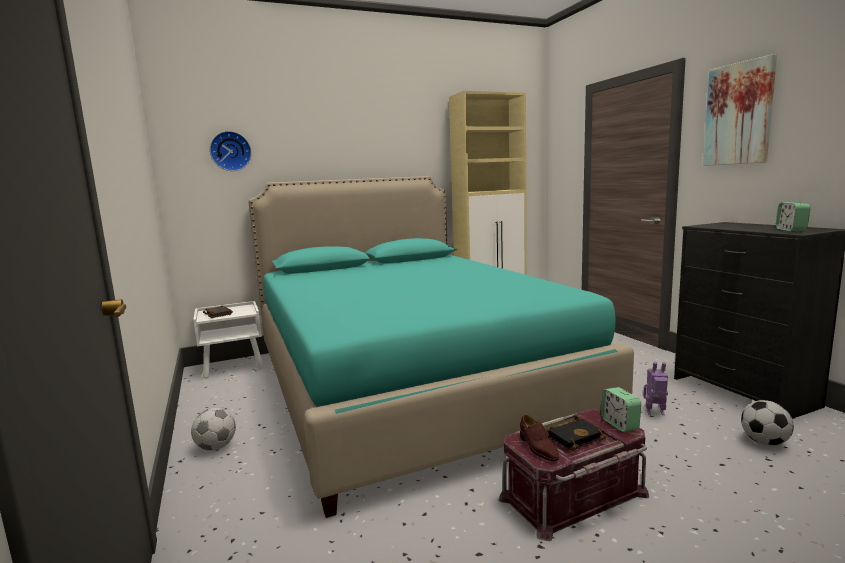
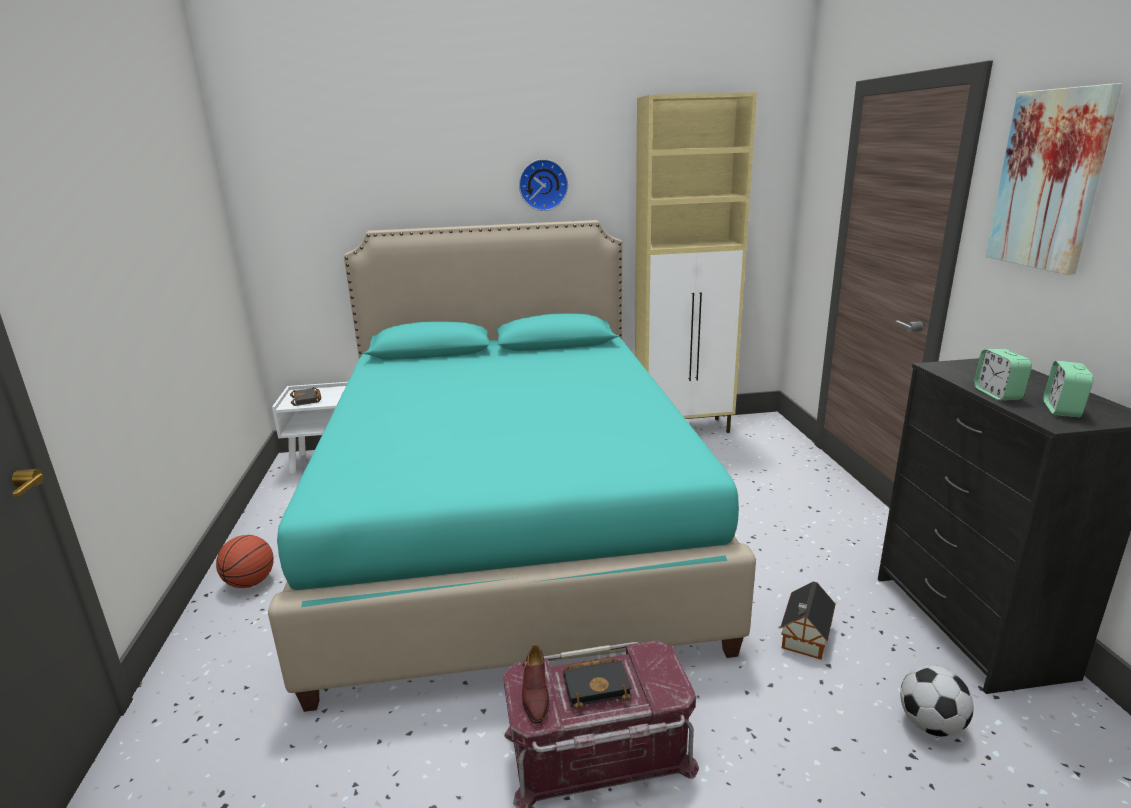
camera: 15 degrees right, 10 degrees up
(216, 447) = (250, 582): football -> basketball
(230, 151) = (322, 188): wall clock -> wall clock (543, 185)
(620, 424) = (670, 678): alarm clock -> alarm clock (997, 394)
(655, 413) = (804, 637): toy robot -> toy house

